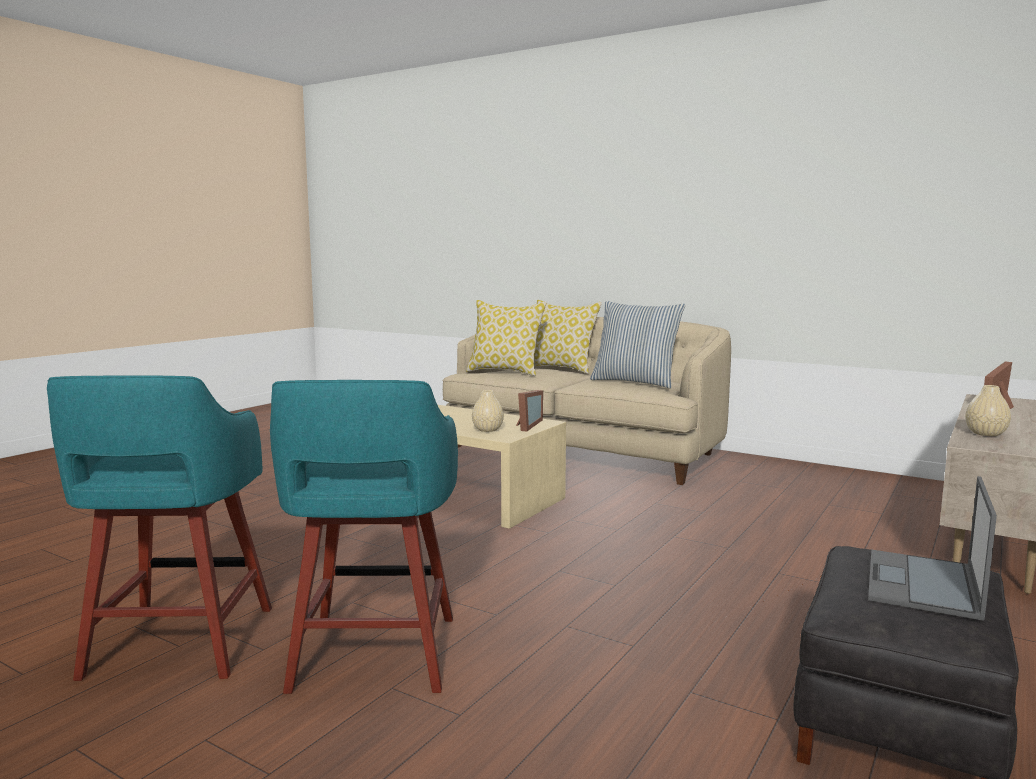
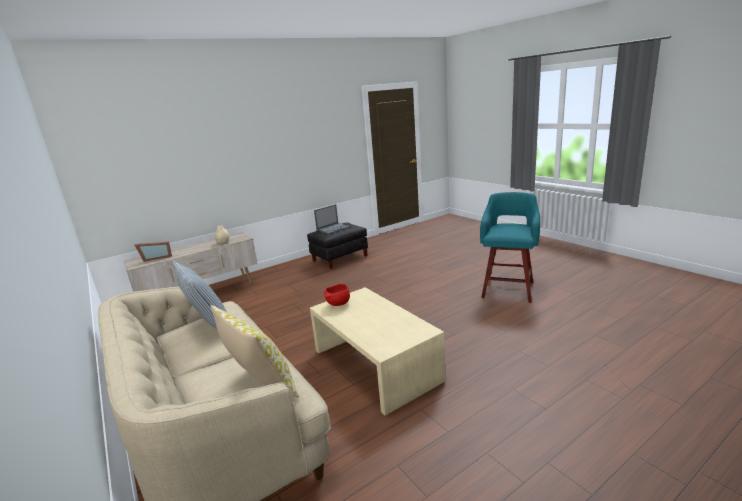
camera: 155 degrees left, 10 degrees up
(373, 656) = (446, 280): turquoise stool -> none
(487, 430) = (364, 301): beige vase -> none
(525, 425) = (338, 304): picture frame -> red bowl
(561, 369) = (182, 398): pillow -> none

